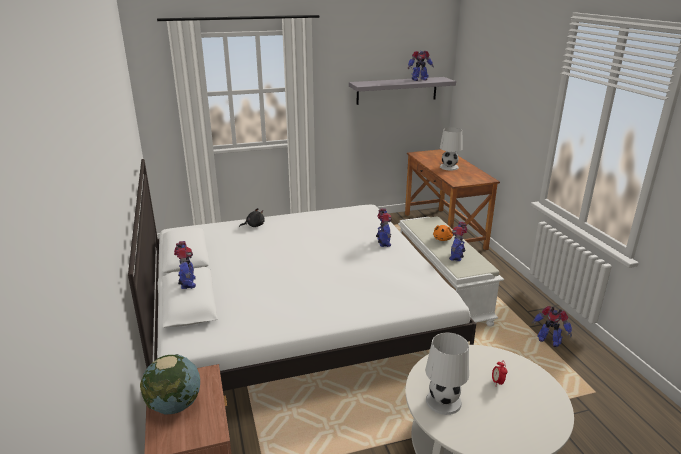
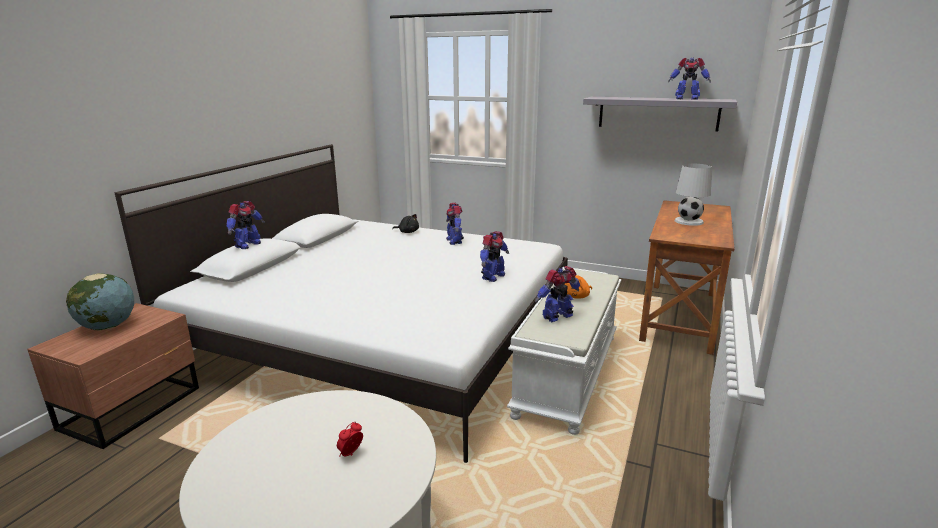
camera: 40 degrees right, 5 degrees down
(444, 401) = (267, 437): white table lamp -> none
(548, 341) = (629, 491): toy robot -> toy robot (454, 241)

